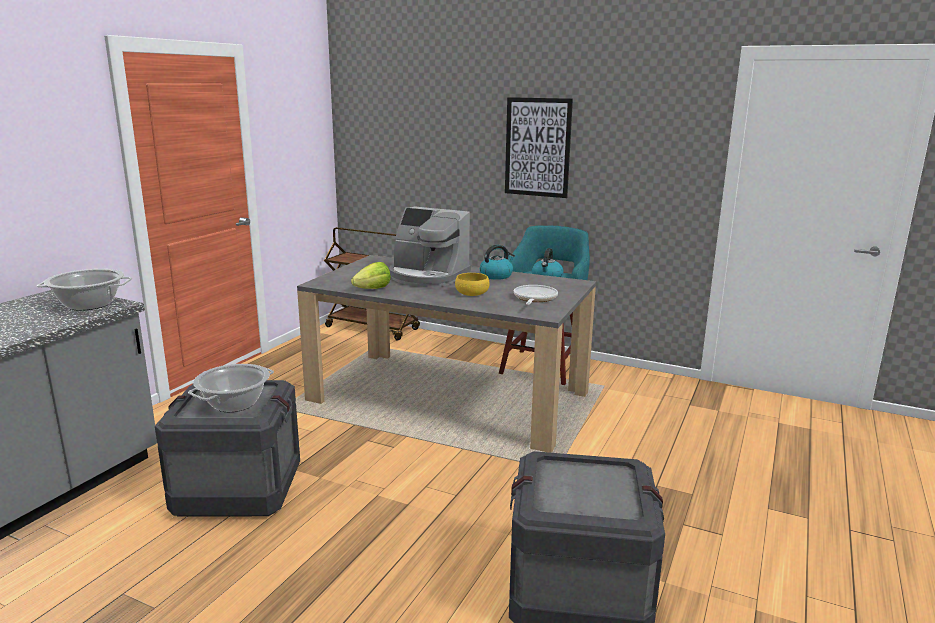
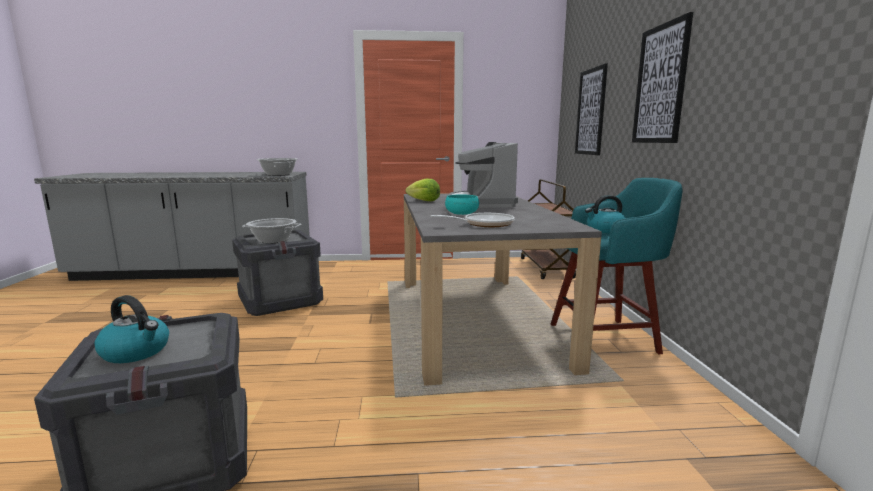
camera: 60 degrees right, 5 degrees down
(417, 154) = (591, 112): none -> picture
(472, 293) = (462, 213): yellow bowl -> turquoise bowl
(496, 276) = (529, 211): kettle -> kettle (136, 352)

